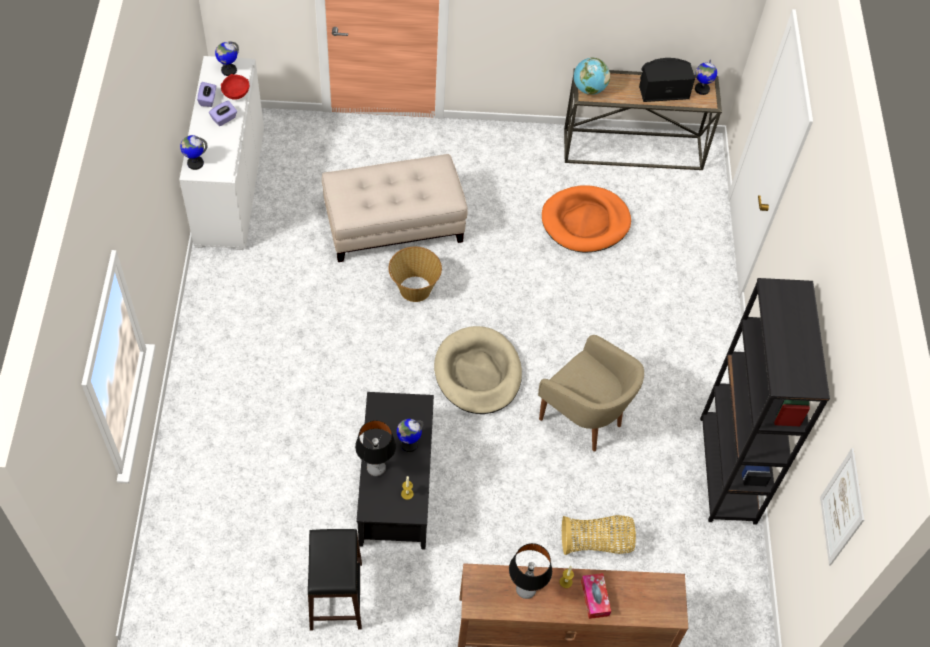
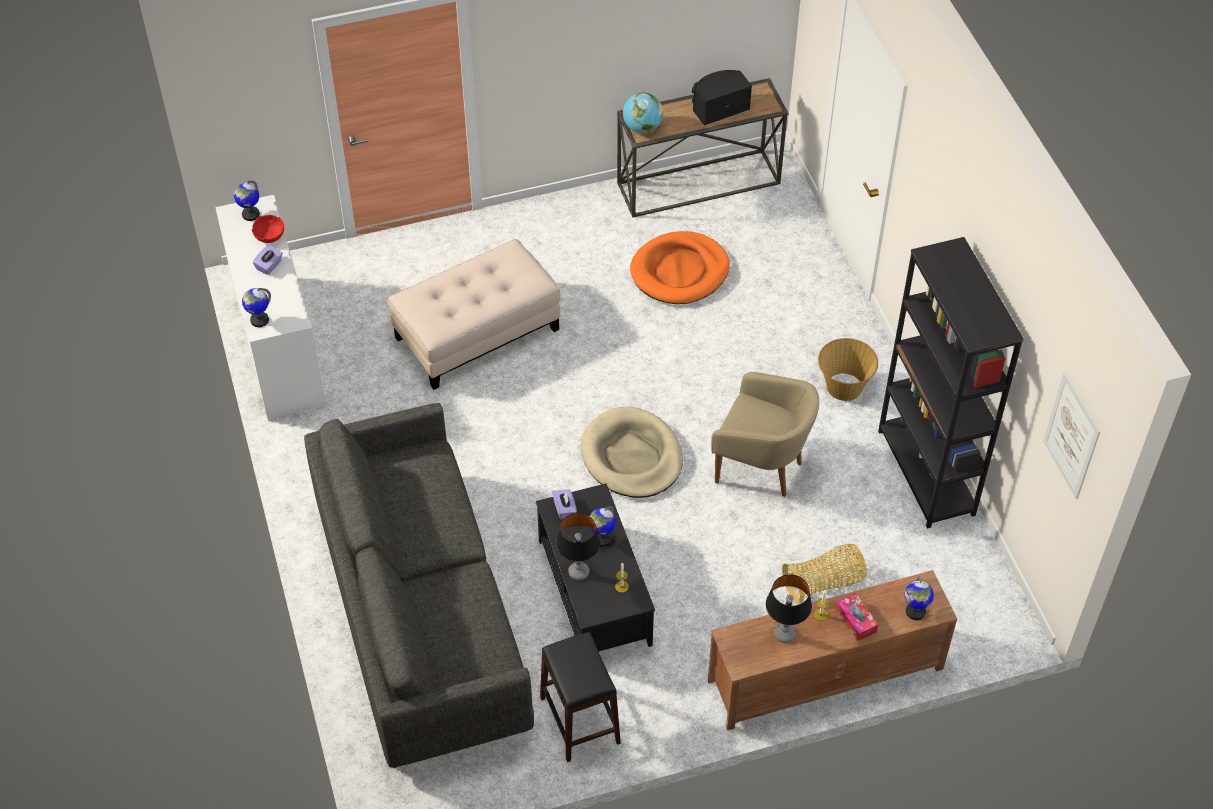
camera: 15 degrees left, 5 degrees down
(208, 99) = (242, 251): purple tissue box -> purple tissue box (564, 509)
(244, 455) = (420, 615): none -> grey sofa
(414, 289) = (528, 392): basket -> basket (844, 387)
(701, 89) = (758, 96): globe -> globe (915, 611)

